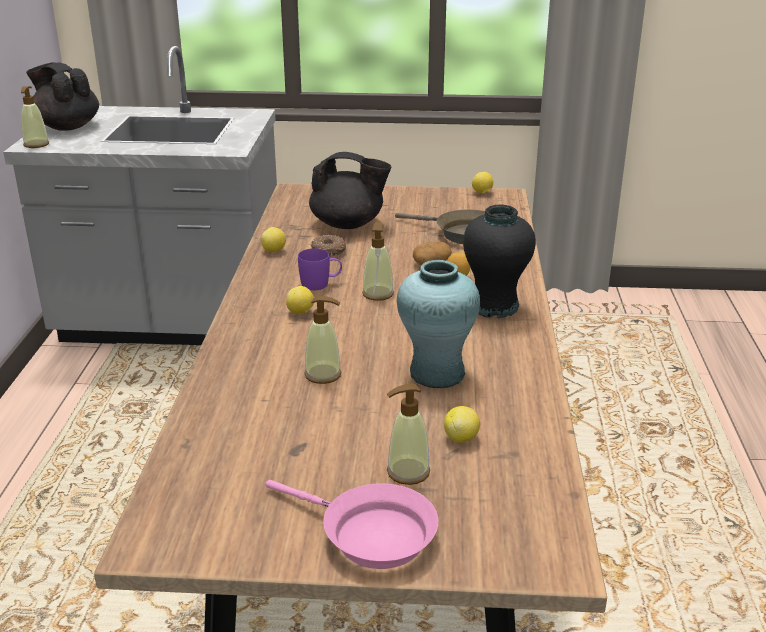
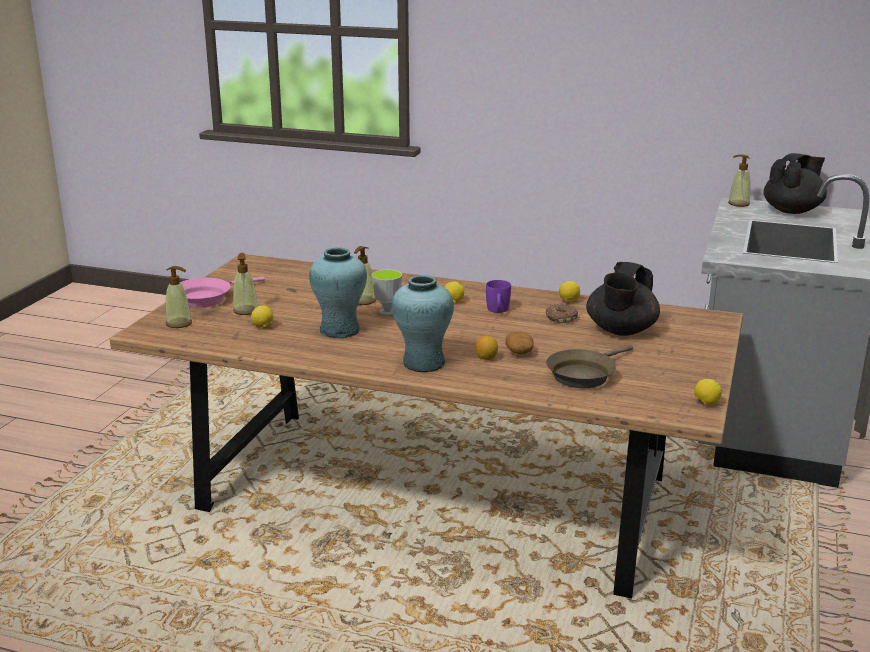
camera: 105 degrees right, 5 degrees down
(357, 350) = (387, 312): none -> cup
(378, 294) = (470, 327): soap dispenser -> soap dispenser (179, 323)
(494, 306) = (423, 363): black vase -> turquoise vase

